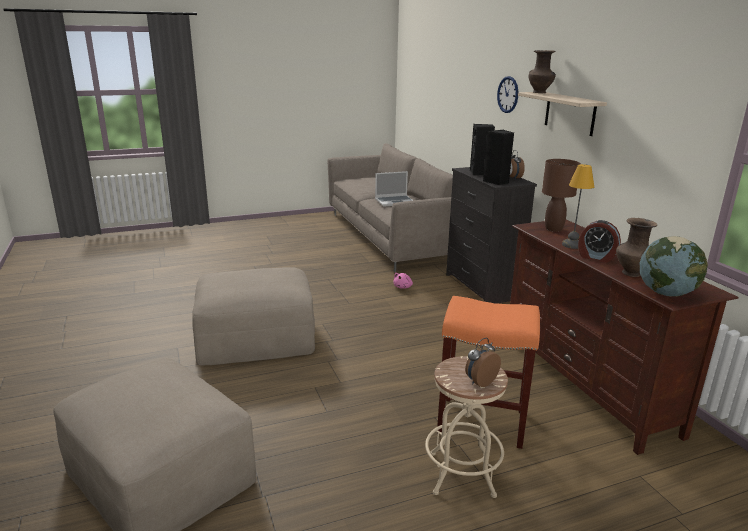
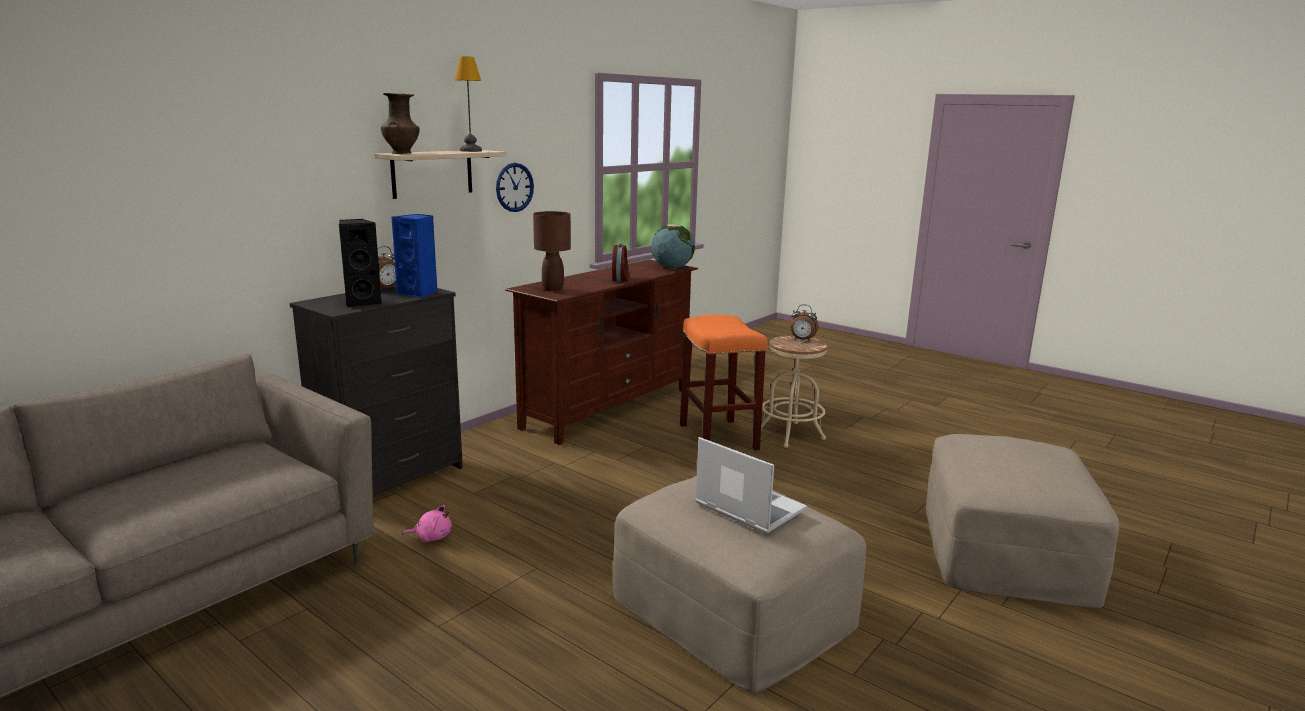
camera: 120 degrees left, 5 degrees down
(395, 201) = (164, 494): laptop -> laptop (747, 507)
(496, 182) = (419, 293): black speaker -> blue speaker
(508, 94) = (290, 171): wall clock -> wall clock (514, 187)
(571, 245) = (598, 284): table lamp -> table lamp (471, 151)
(630, 273) = (644, 273): brown vase -> none

